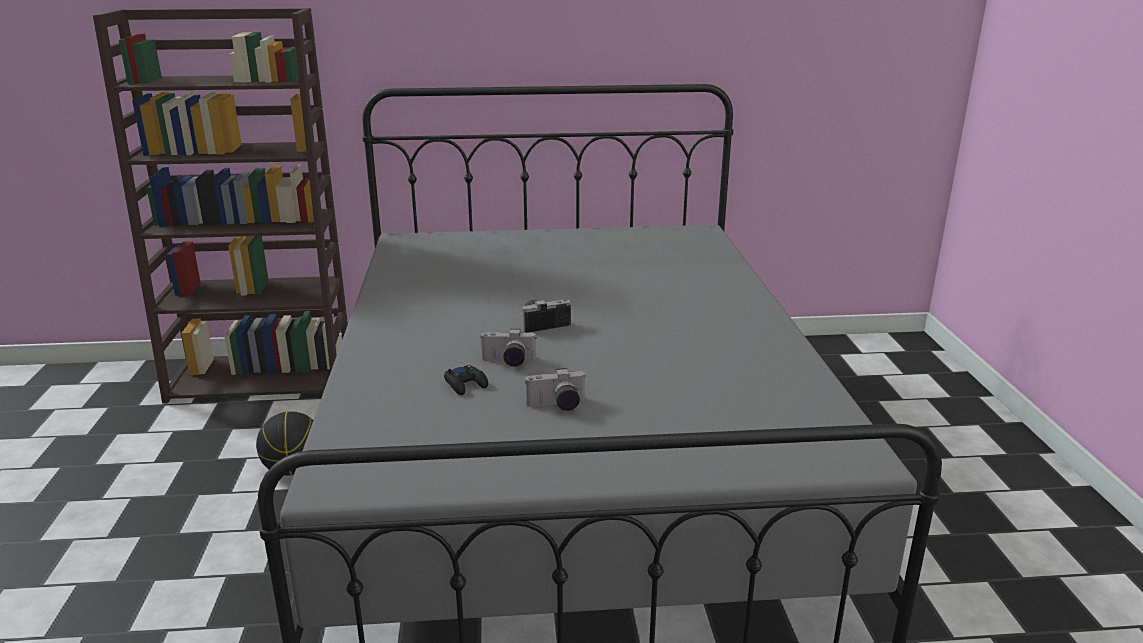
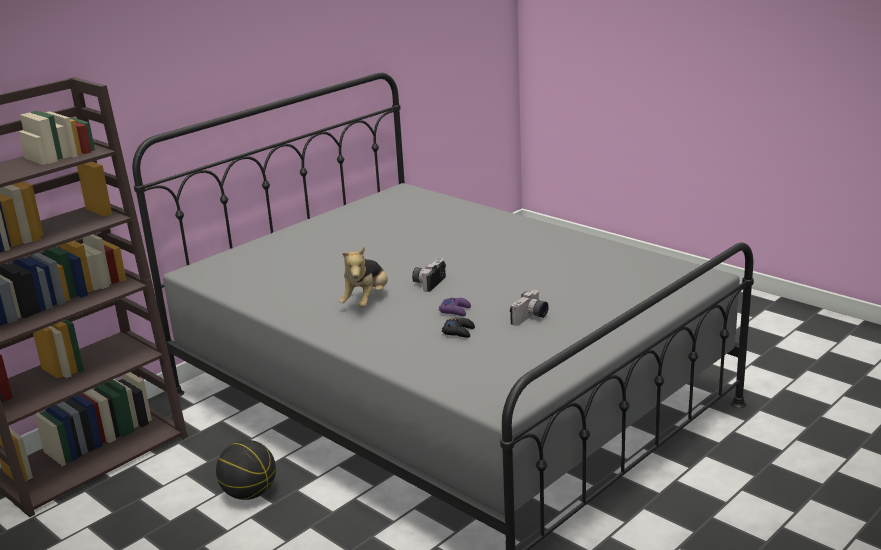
camera: 40 degrees left, 0 degrees up
(459, 317) = (366, 301): none -> plush toy
(508, 362) = (455, 310): camera -> purple game controller

